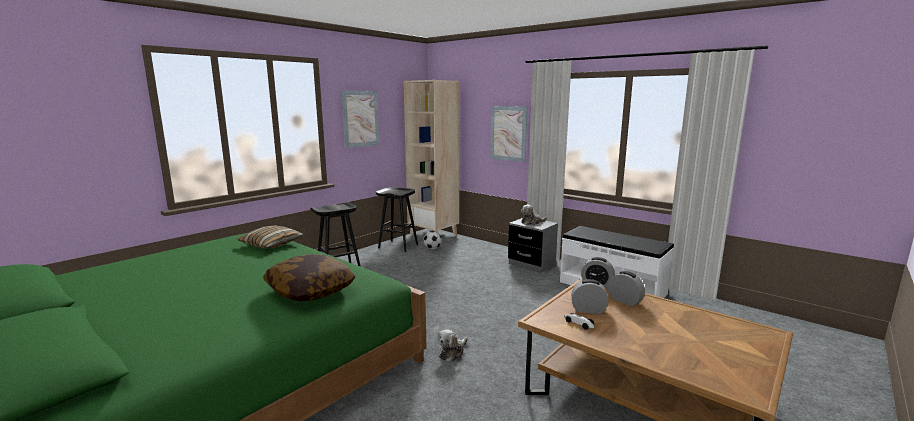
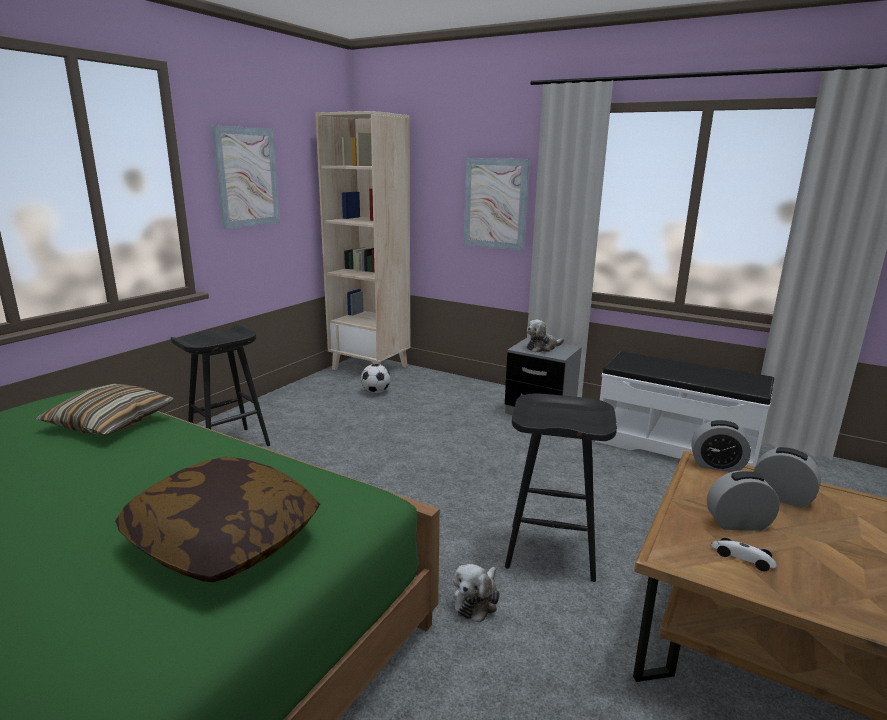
camera: 10 degrees left, 5 degrees up
(399, 246) = (319, 390): black stool -> black stool (552, 551)

